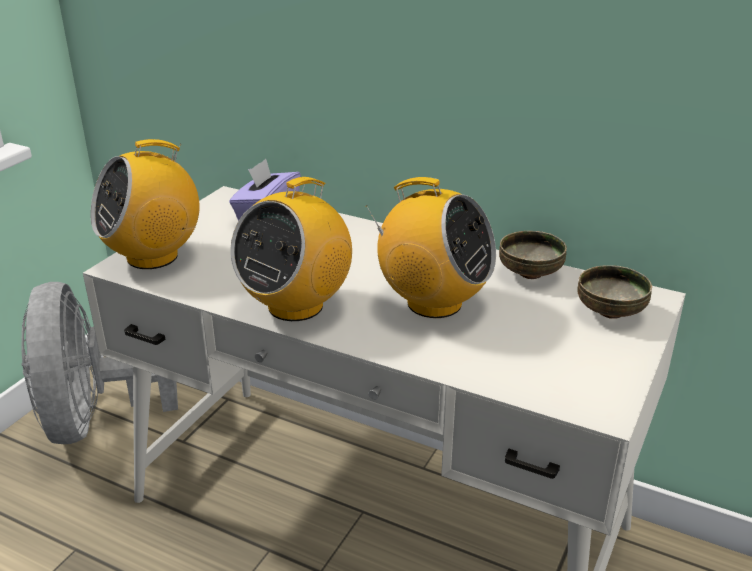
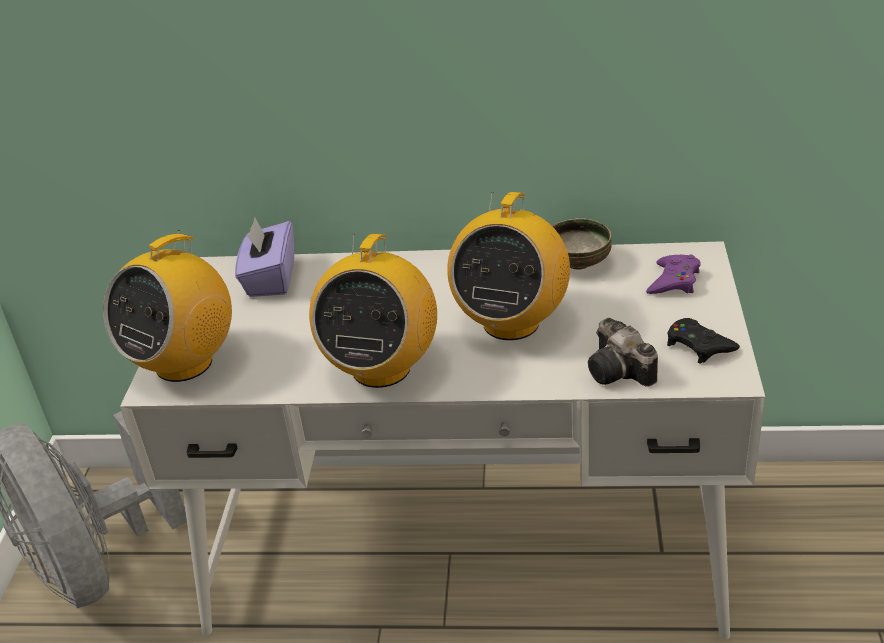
camera: 20 degrees left, 5 degrees up
(433, 303) = (511, 322): radio -> radio turned 105 degrees clockwise
(500, 374) = (621, 372): none -> camera
(594, 374) = (699, 345): none -> black game controller
(610, 312) = (674, 281): bowl -> purple game controller

